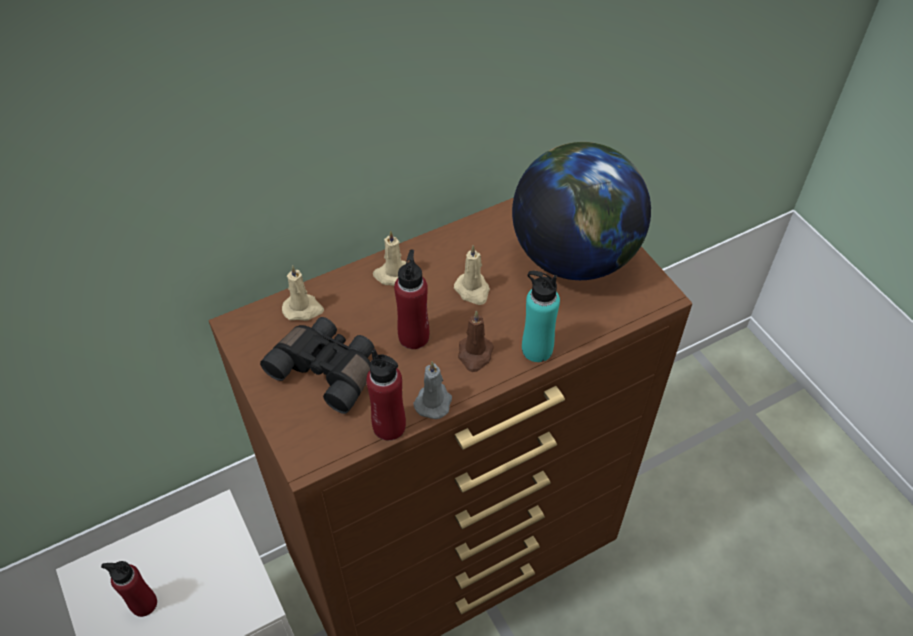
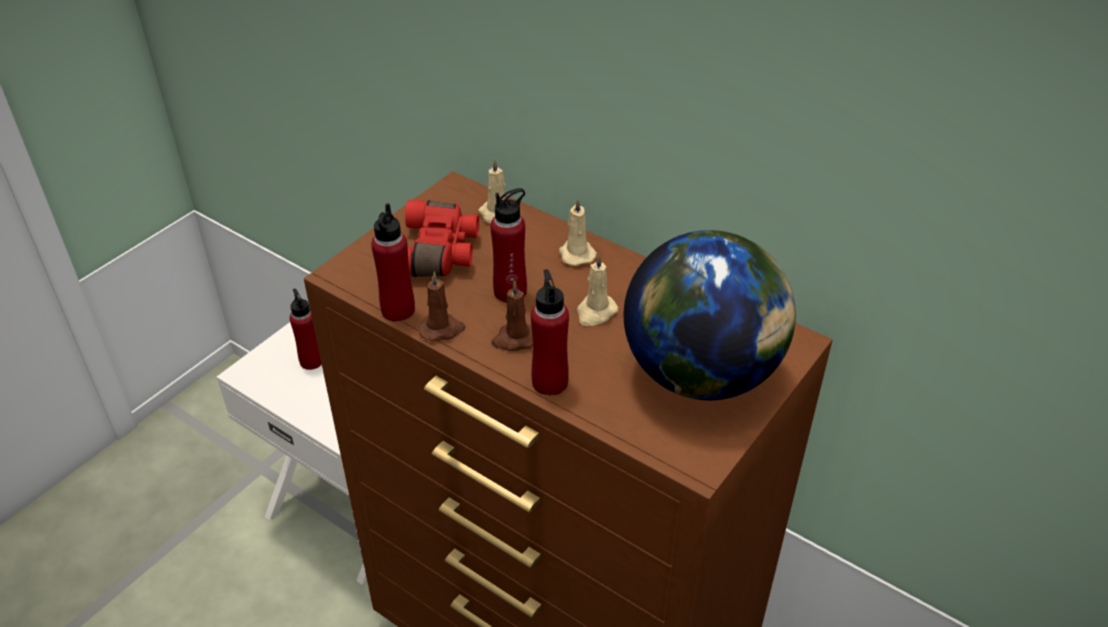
camera: 65 degrees right, 10 degrees down
(328, 369) = (439, 253): black binoculars -> red binoculars
(434, 401) = (442, 329): grey candle -> brown candle
(537, 349) = (550, 382): turquoise bottle -> red bottle

